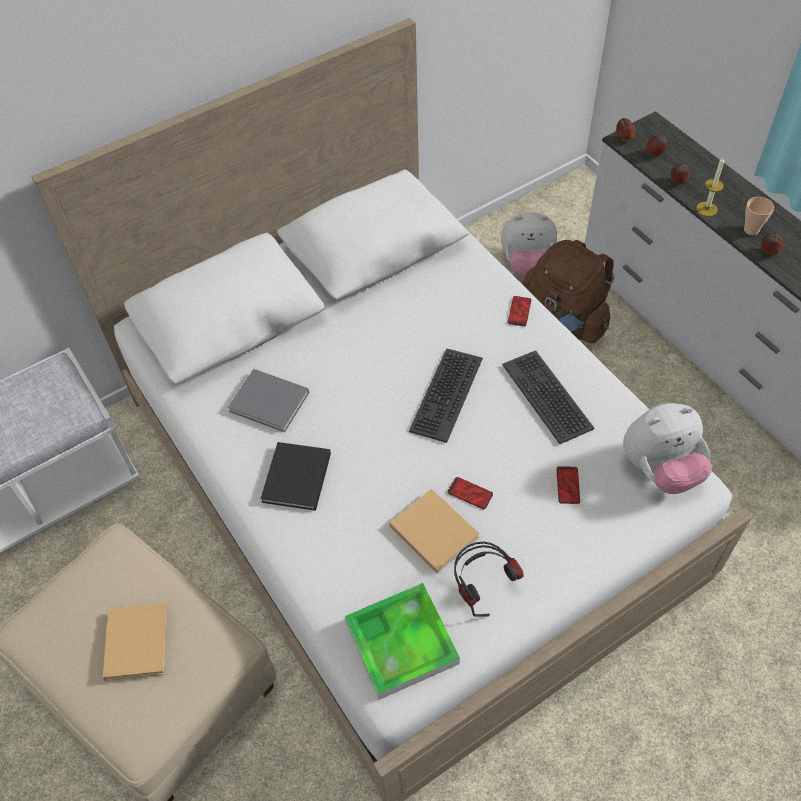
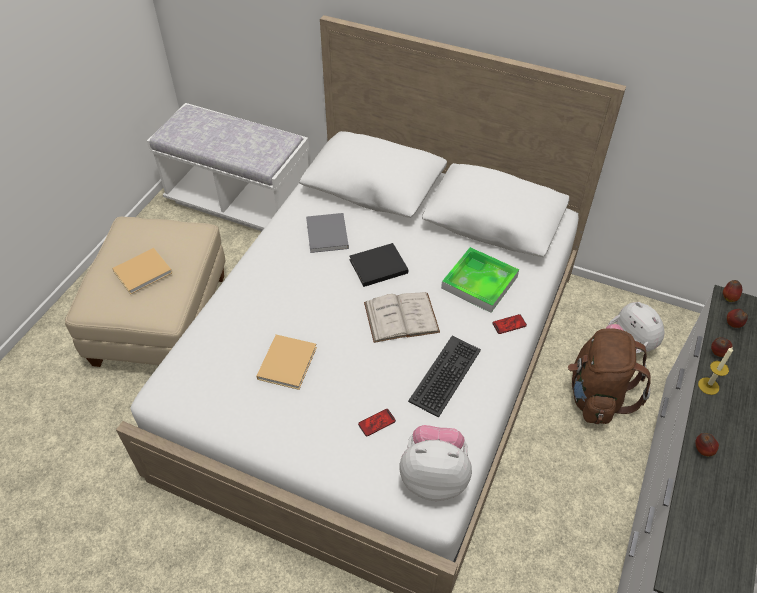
camera: 55 degrees right, 5 degrees down
(296, 479) = (279, 275): black book -> black book (377, 266)
(401, 643) = (196, 385): tray -> tray (479, 282)
(445, 394) = (401, 317): keyboard -> white book
(470, 493) = (330, 368): phone -> none
(482, 586) = (262, 409): headphones -> none
(660, 469) = (434, 477): plush toy -> plush toy turned 150 degrees clockwise
(751, 230) = (716, 428): cup -> none

